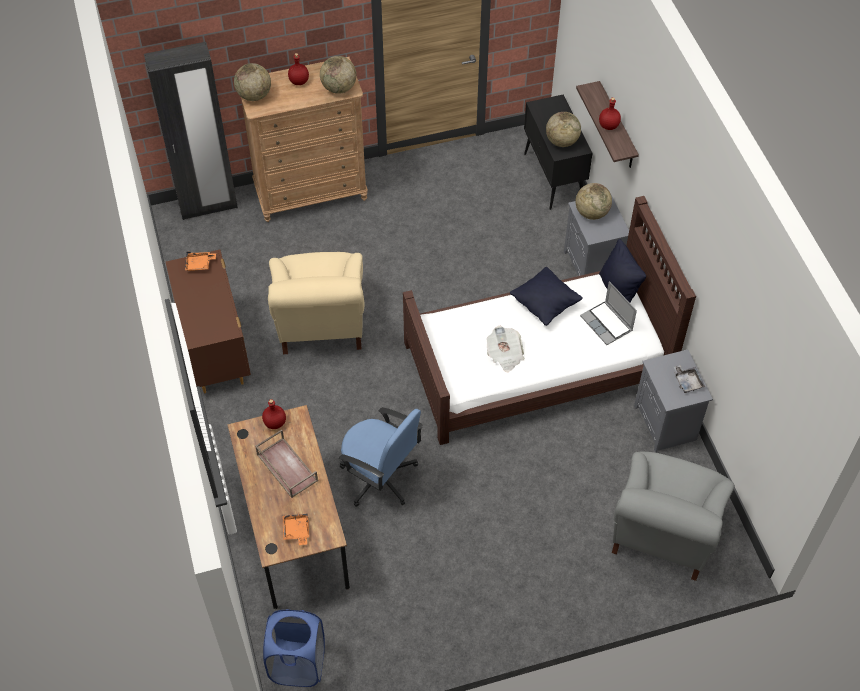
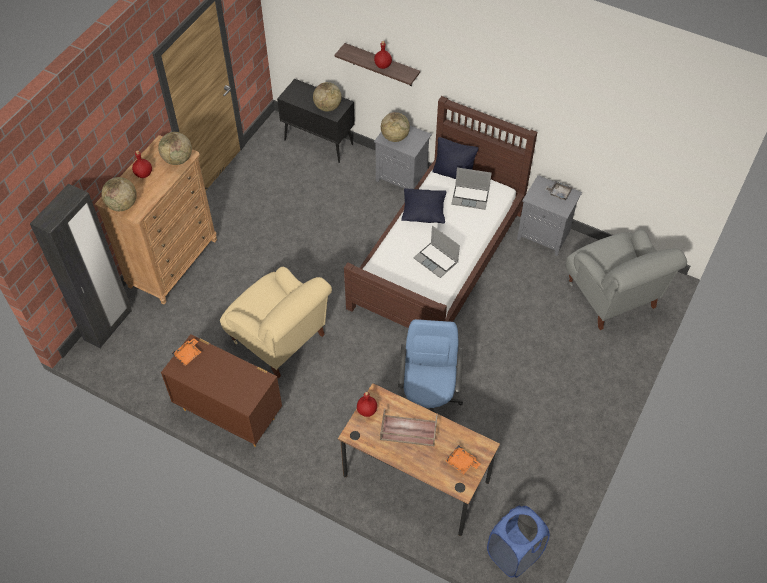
camera: 45 degrees left, 0 degrees up
(380, 478) = (428, 401): blue office chair -> blue office chair turned 75 degrees counterclockwise
(505, 355) = (436, 260): newspaper -> laptop

